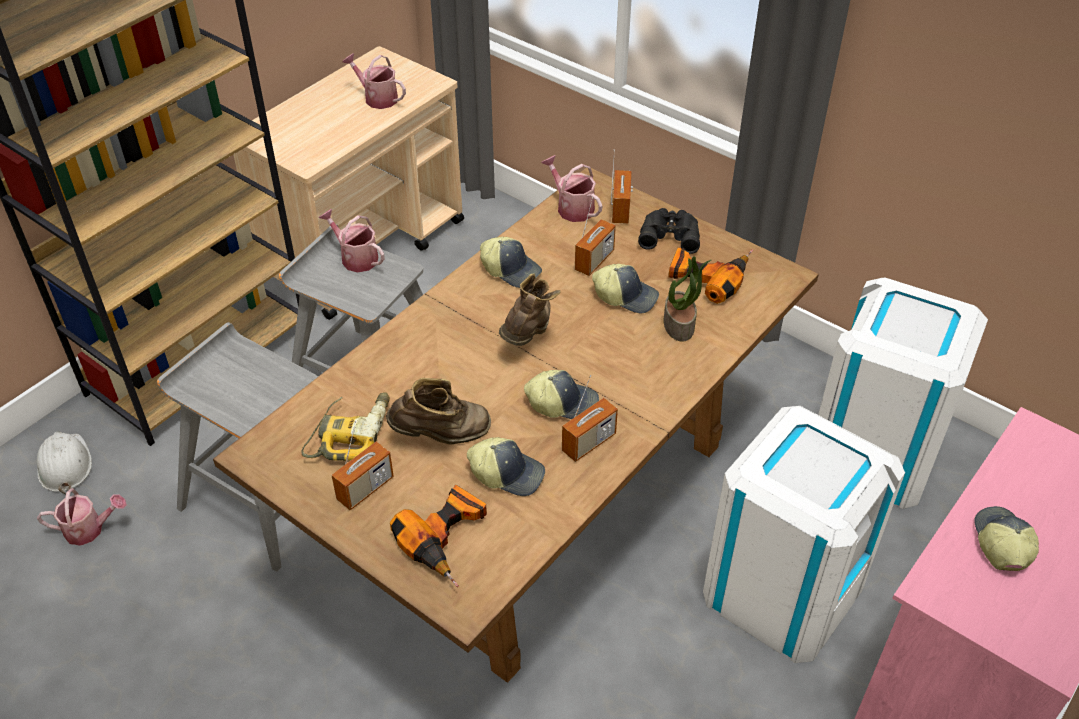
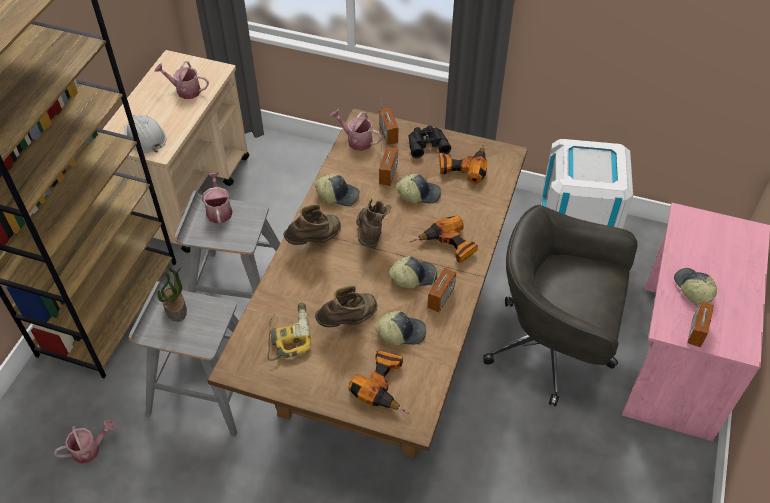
camera: 20 degrees left, 5 degrees up
(64, 465) = (48, 410): white hard hat -> white hard hat (145, 137)
(355, 257) = (219, 210): watering can -> watering can turned 60 degrees clockwise
(365, 489) = (317, 369): radio -> radio (696, 331)
(449, 320) = (315, 240): none -> brown boot
(633, 376) = (447, 246): none -> power drill
(679, 325) = (460, 204): potted plant -> potted plant (176, 309)
(782, 590) = (552, 348): white trash can -> grey office chair

